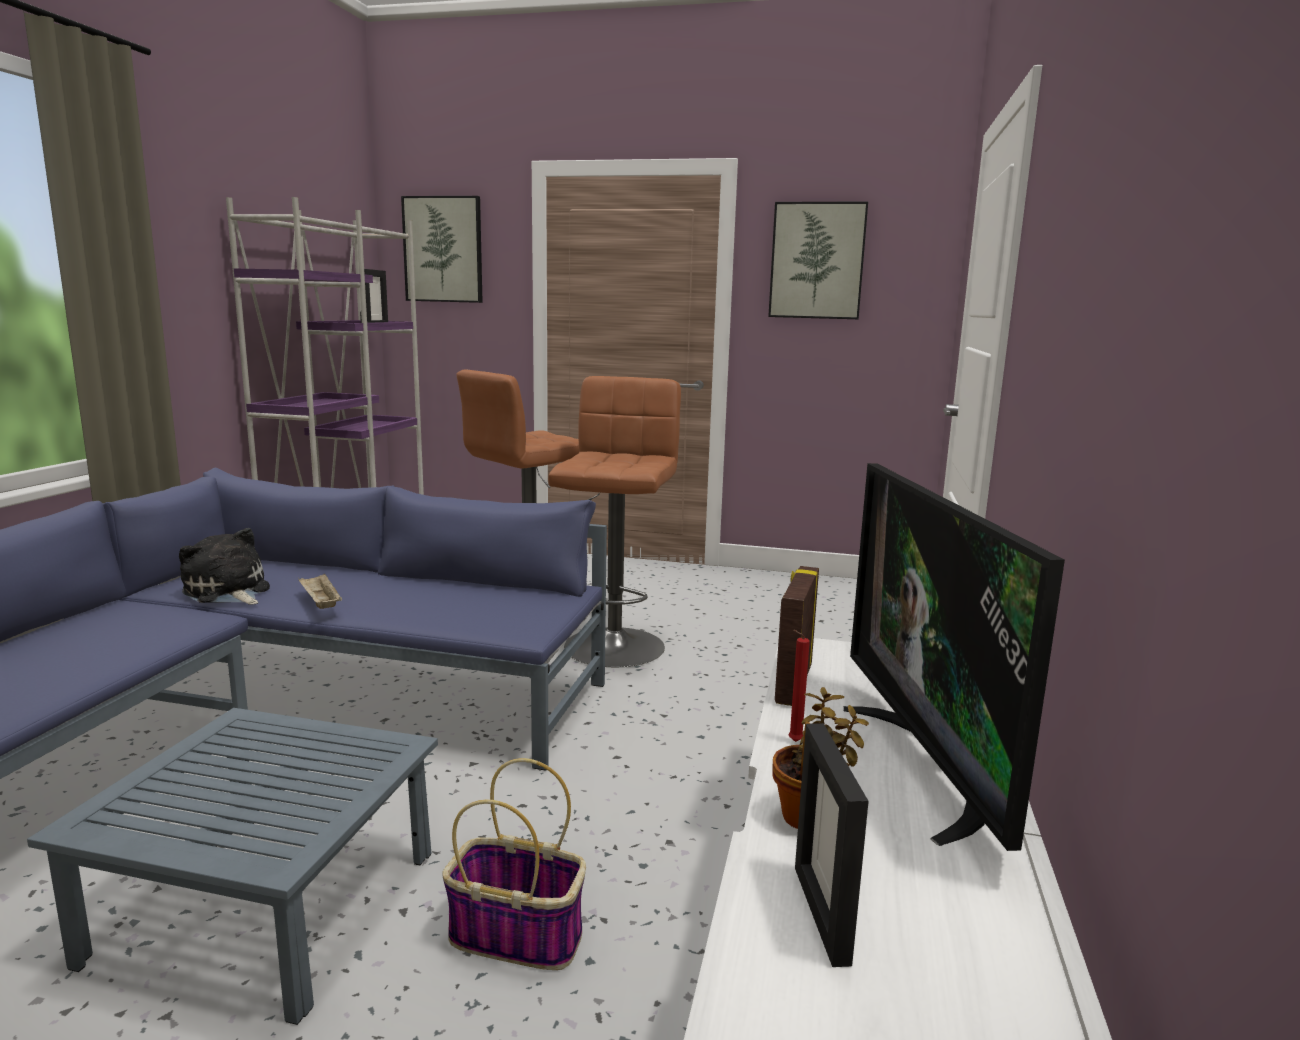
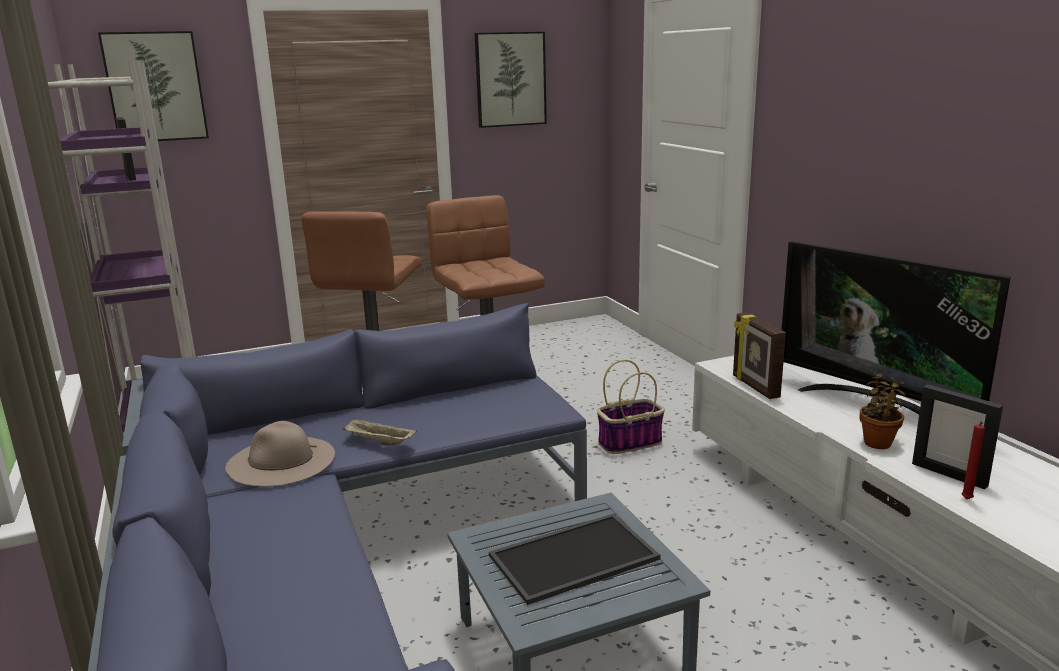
camera: 35 degrees left, 5 degrees up
(228, 592) = (281, 461): plush toy -> beige hat
(256, 784) = (573, 559): none -> tray
(519, 935) = (719, 586): basket -> basket (630, 442)
(793, 742) = (810, 414): red candle -> red candle (966, 500)

